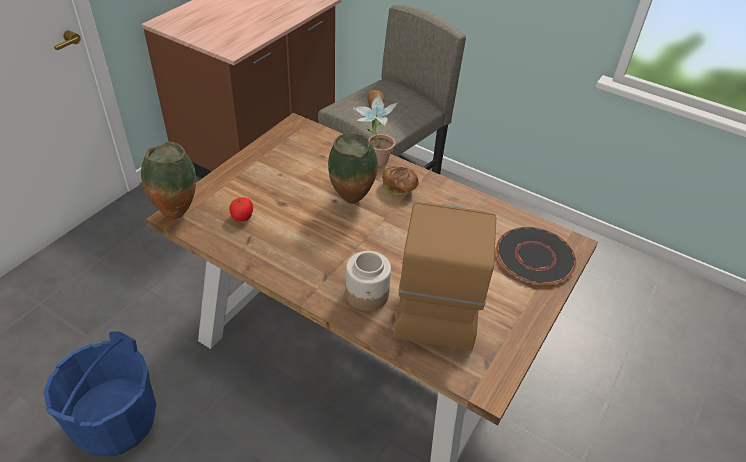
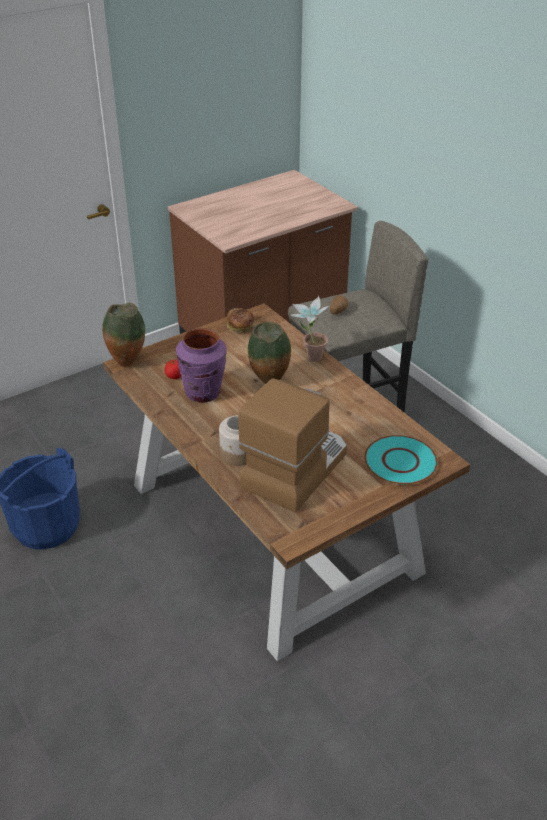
camera: 25 degrees right, 5 degrees down
(286, 229) = (203, 393): none -> purple vase
(399, 188) = (317, 382): bread -> bread (240, 327)
(534, 256) = (400, 461): black plate -> turquoise plate

